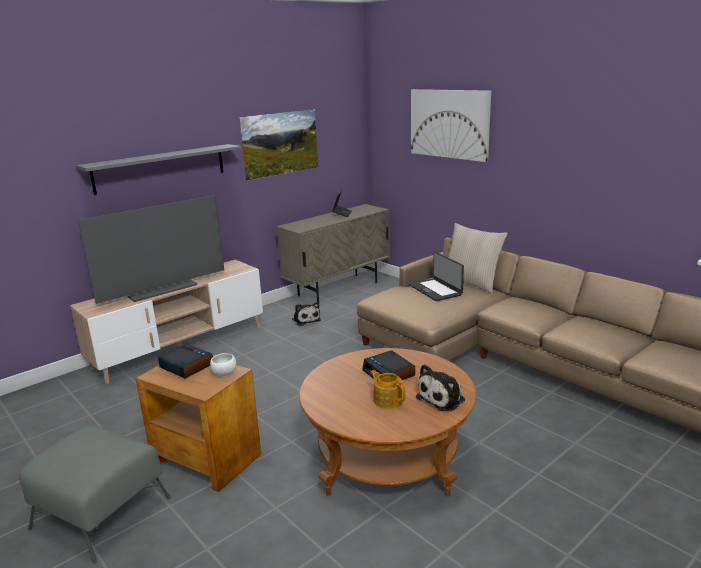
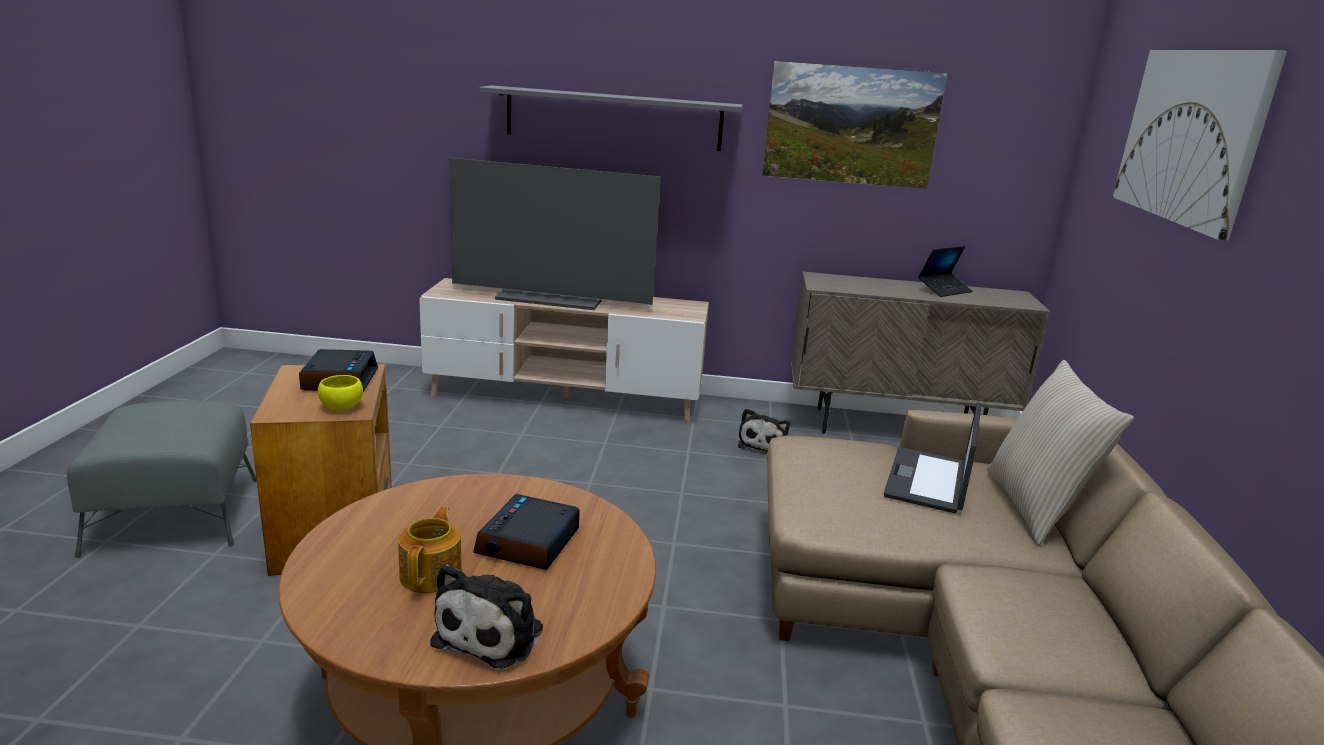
camera: 45 degrees right, 0 degrees up
(223, 373) = (342, 406): white bowl -> yellow bowl
(443, 398) = (493, 633): plush toy -> plush toy turned 75 degrees counterclockwise

